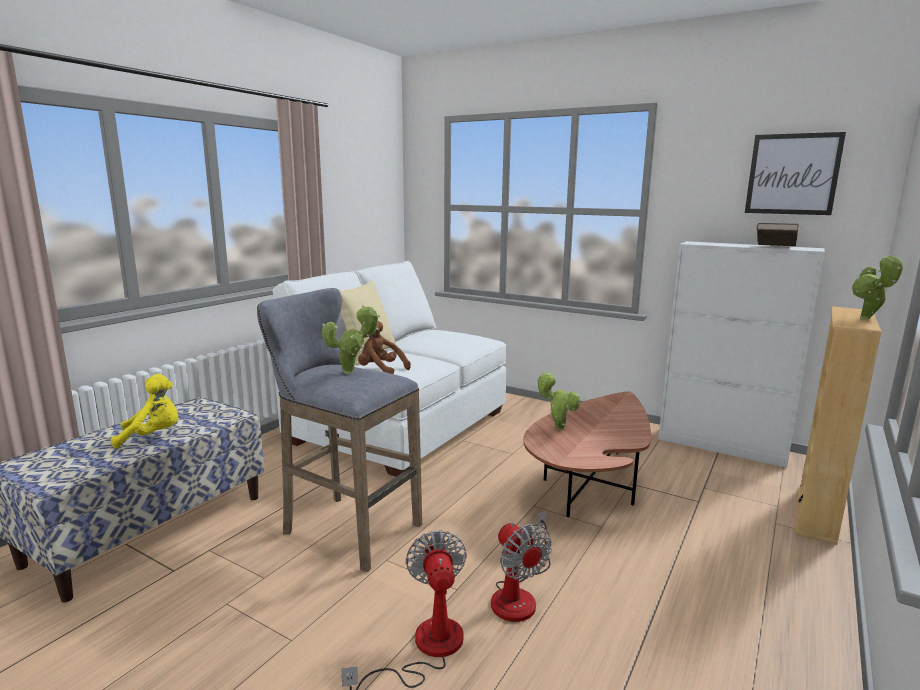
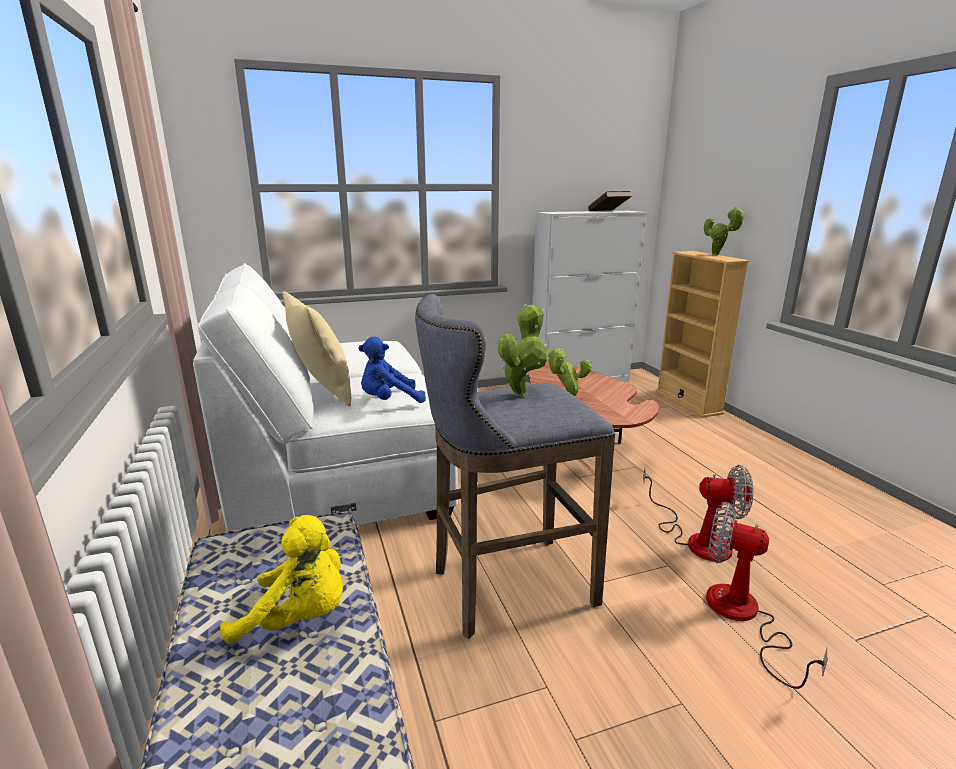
camera: 50 degrees left, 5 degrees up
(153, 436) = (299, 619): yellow plush toy -> yellow plush toy turned 75 degrees clockwise
(380, 370) = (389, 401): brown plush toy -> blue plush toy
(792, 174) = (604, 151): picture -> none

